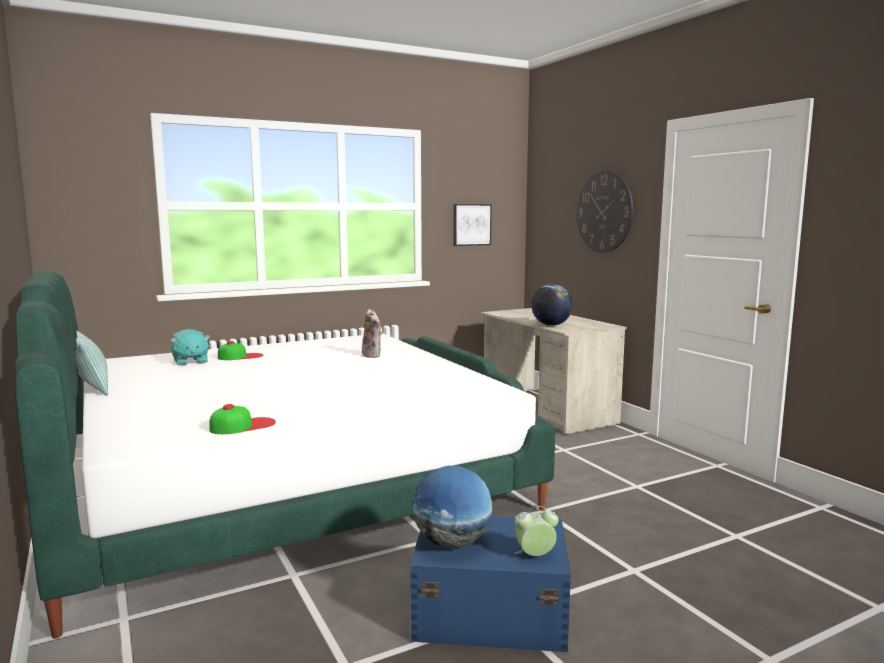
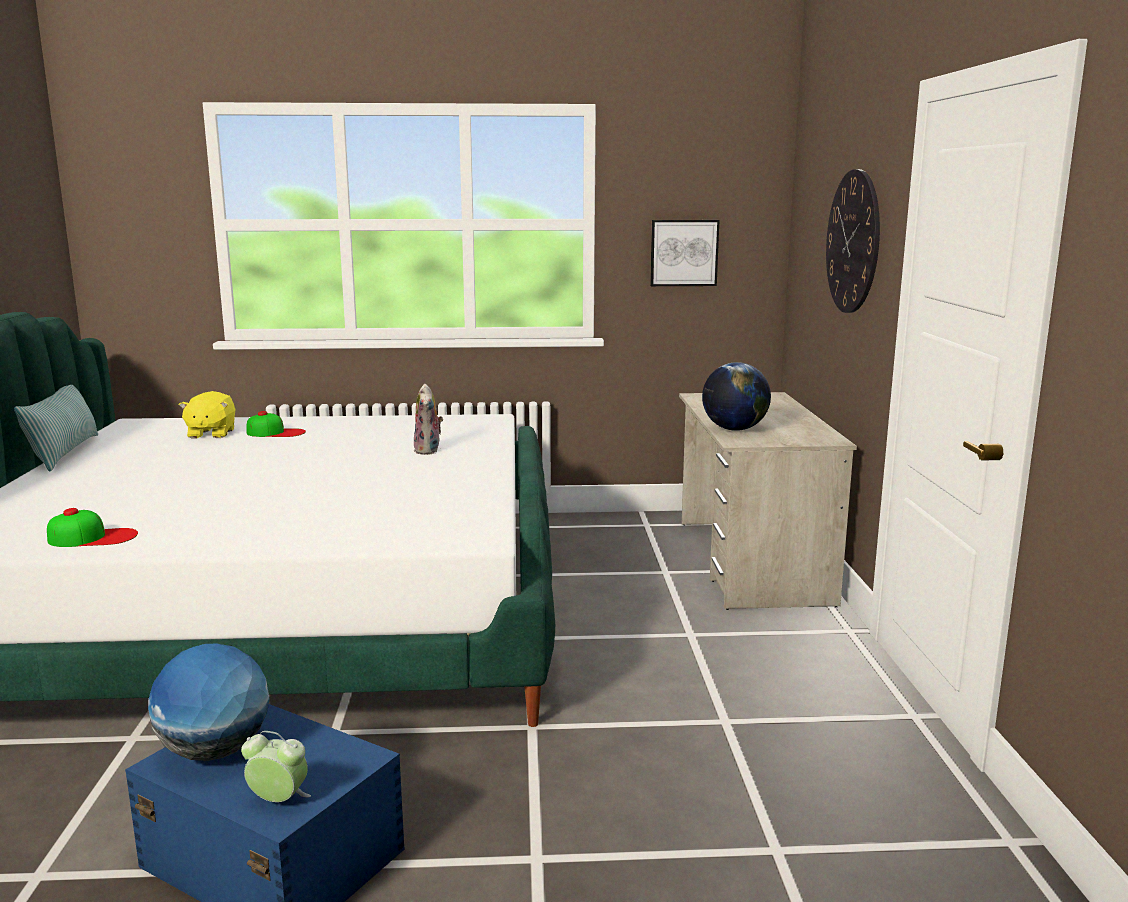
camera: 25 degrees right, 5 degrees up
(190, 362) = (211, 434): turquoise plush toy -> yellow plush toy

